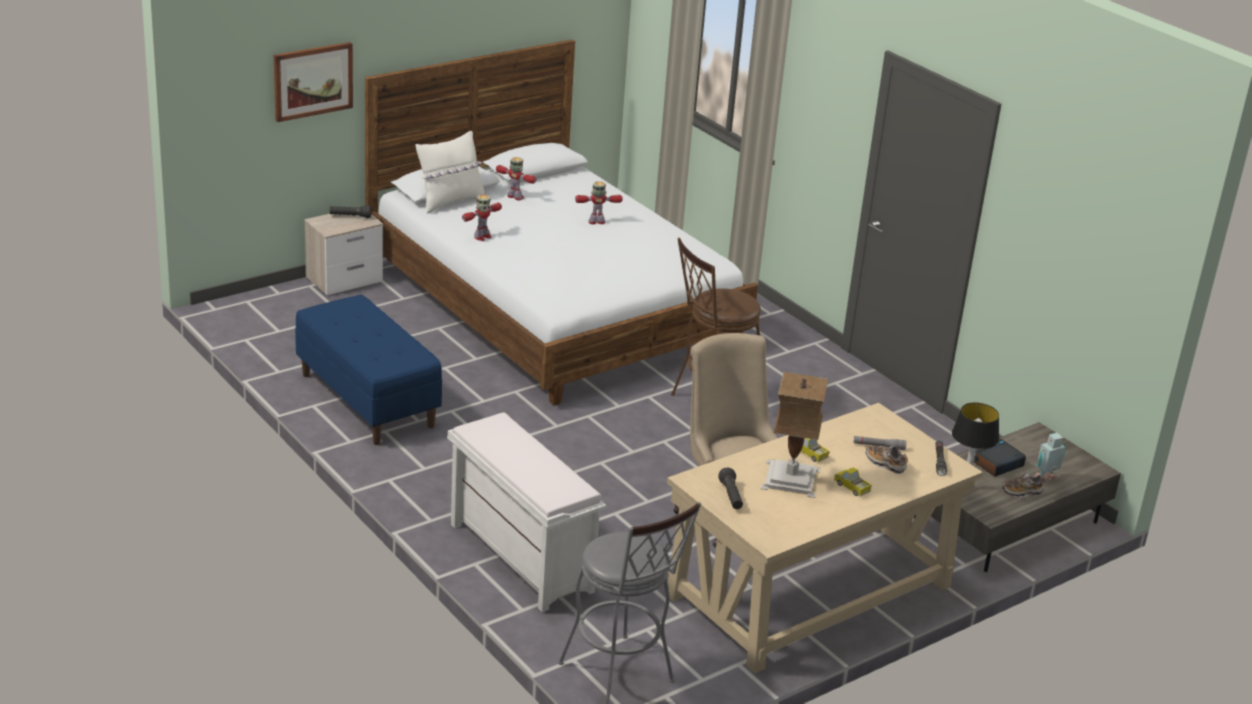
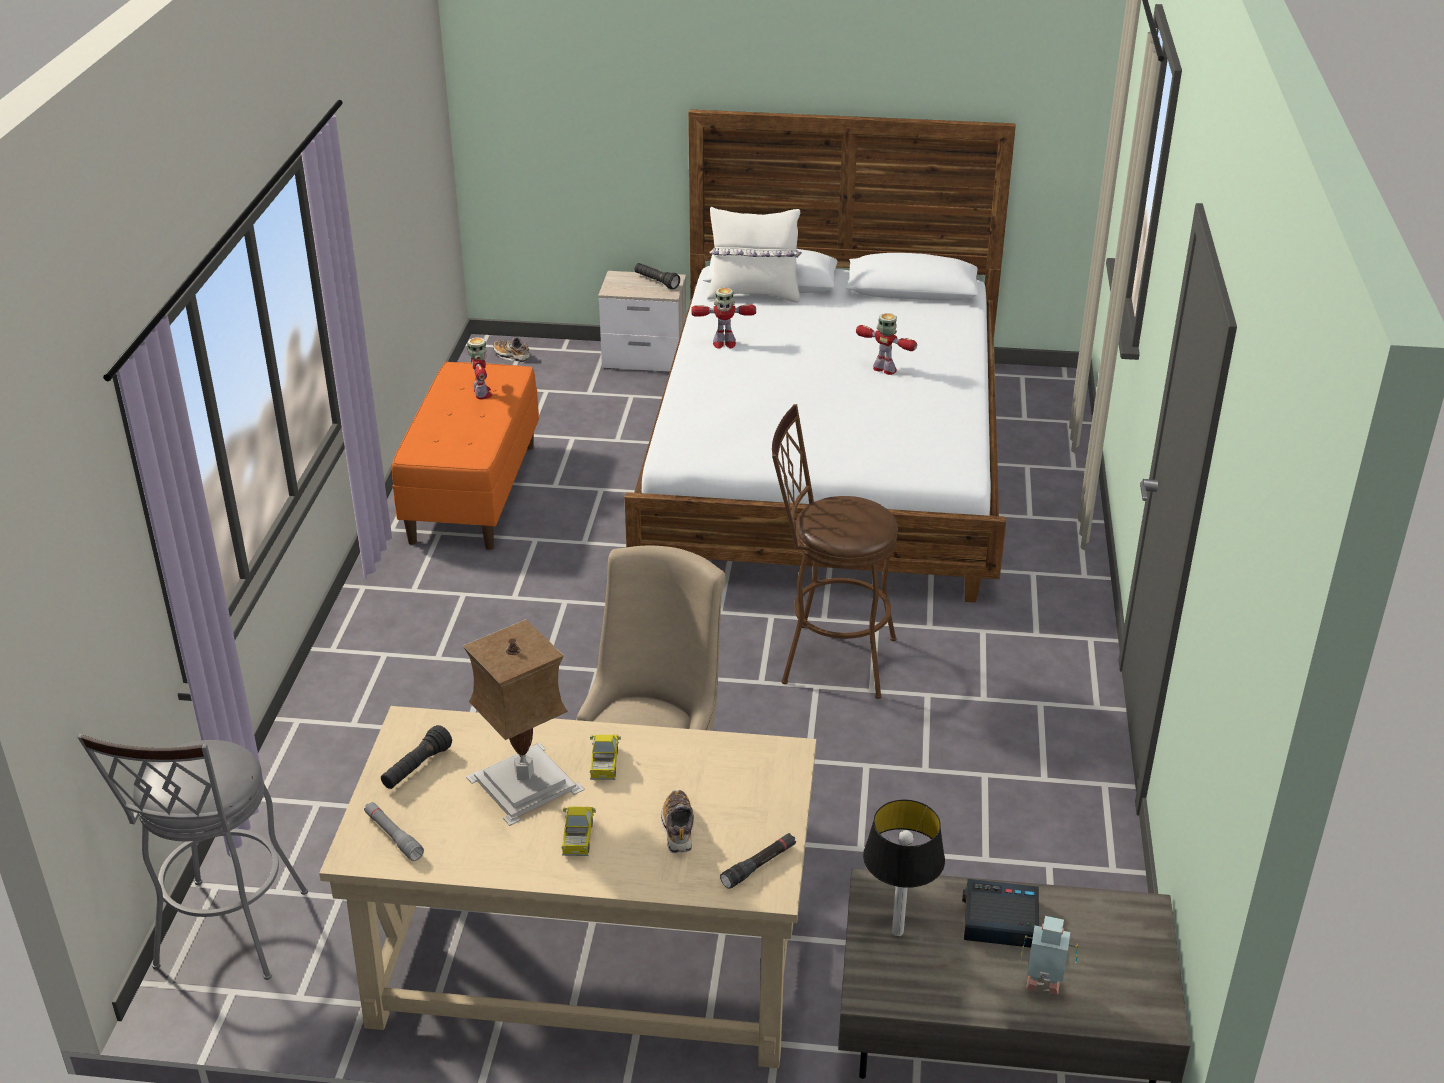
camera: 45 degrees right, 5 degrees up
(312, 81) = (619, 99): picture -> none
(366, 400) = (472, 492): blue bench -> orange bench
(515, 197) = (836, 311): toy robot -> toy robot (482, 393)
(519, 557) = (349, 736): white bench -> none
(879, 446) = (711, 800): grey flashlight -> grey flashlight (393, 836)
(1021, 492) = (972, 985): shoe -> shoe (512, 356)

